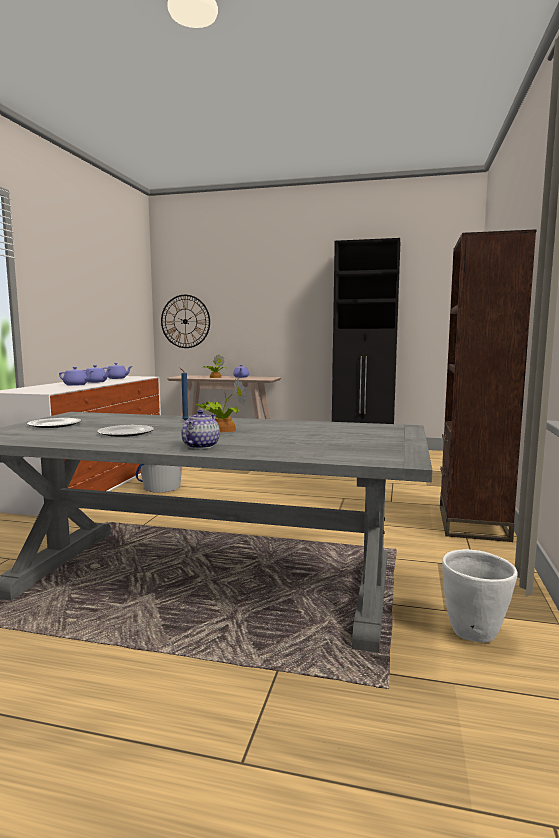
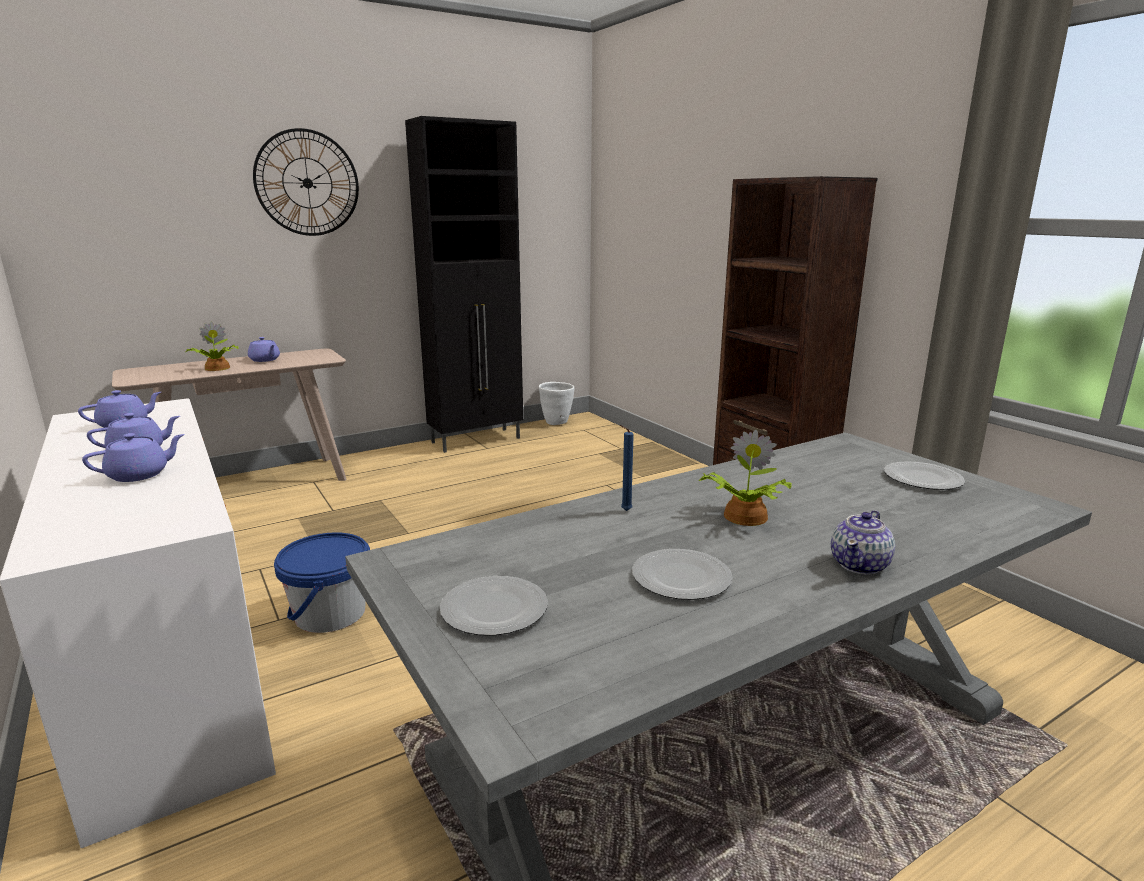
camera: 45 degrees left, 10 degrees up
(185, 321) = (97, 256): wall clock -> wall clock (307, 183)
(200, 446) = (860, 565): teapot -> teapot turned 120 degrees counterclockwise
(376, 441) = (922, 479): none -> plate
(474, 633) = (991, 645): white planter -> white planter (556, 422)

